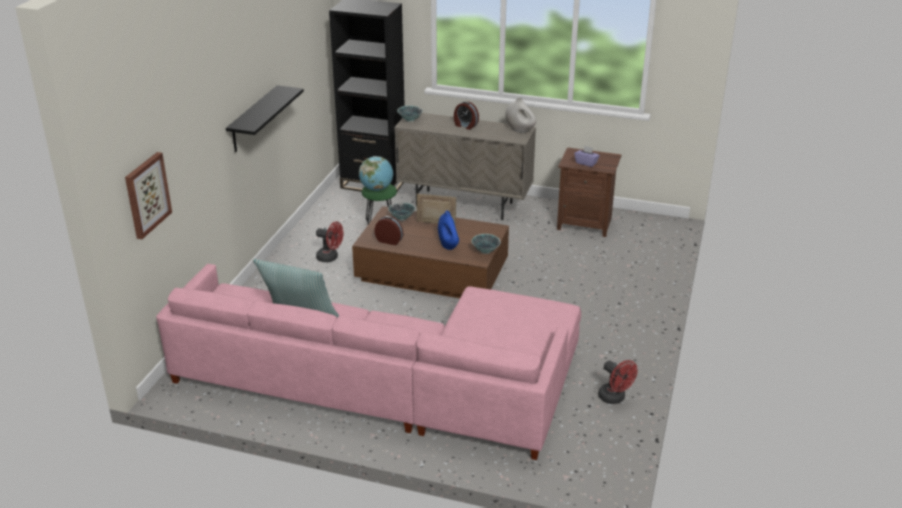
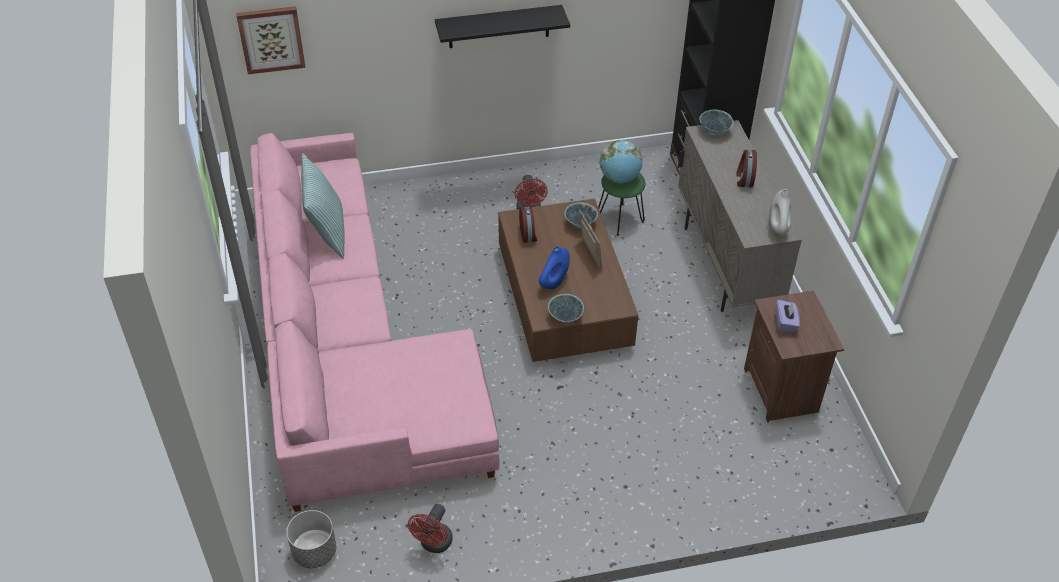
camera: 60 degrees right, 15 degrees up
(583, 460) = (314, 552): none -> grey planter

